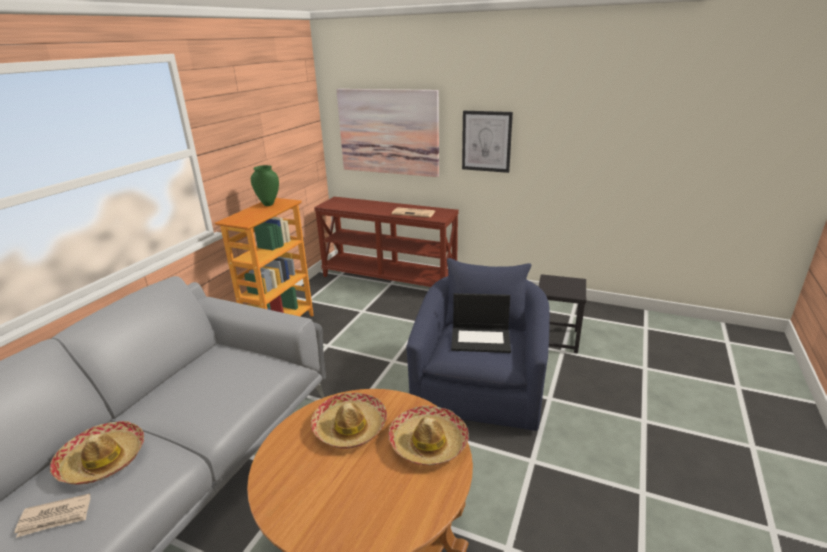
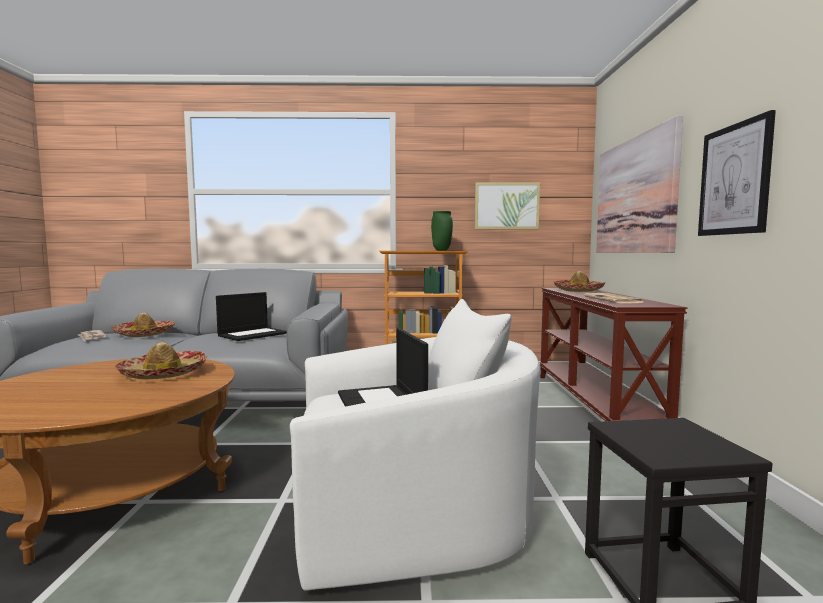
camera: 65 degrees right, 20 degrees down
(219, 371) = (253, 334): none -> laptop
(277, 142) = (506, 206): none -> picture
(428, 443) = (121, 401): hat -> hat (578, 290)
(481, 385) = (411, 515): blue armchair -> white armchair

